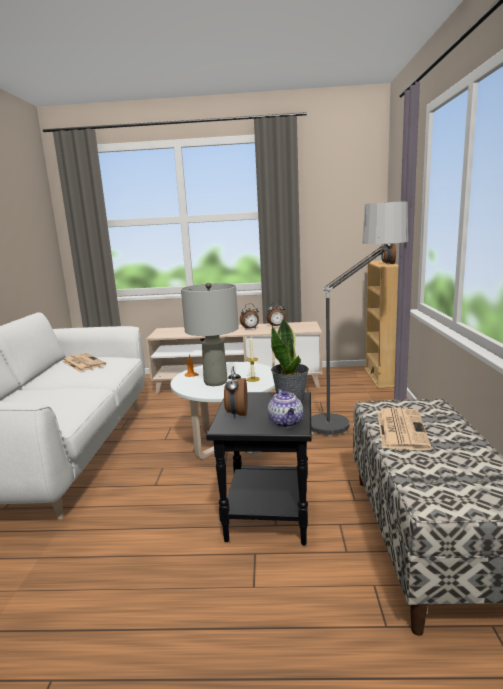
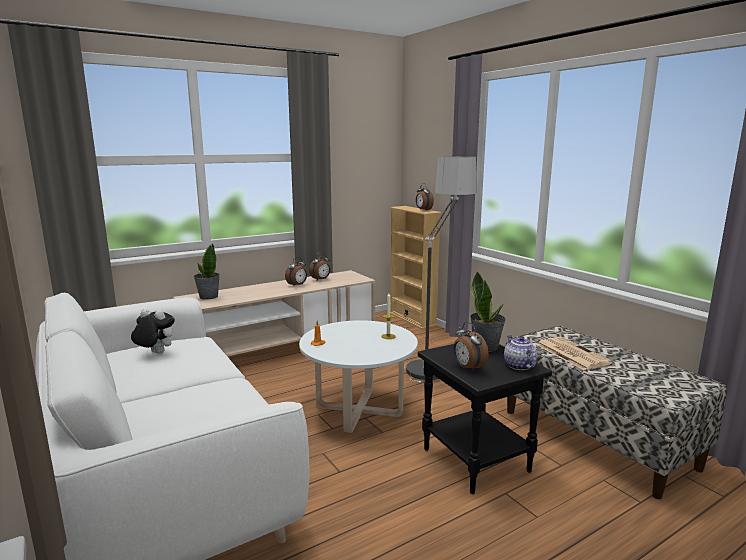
camera: 35 degrees left, 0 degrees up
(82, 363) = (155, 353): newspaper -> plush toy
(176, 330) = (208, 297): none -> potted plant
(216, 382) = (358, 346): grey table lamp -> none
(286, 423) = (518, 365): teapot -> teapot turned 150 degrees counterclockwise

